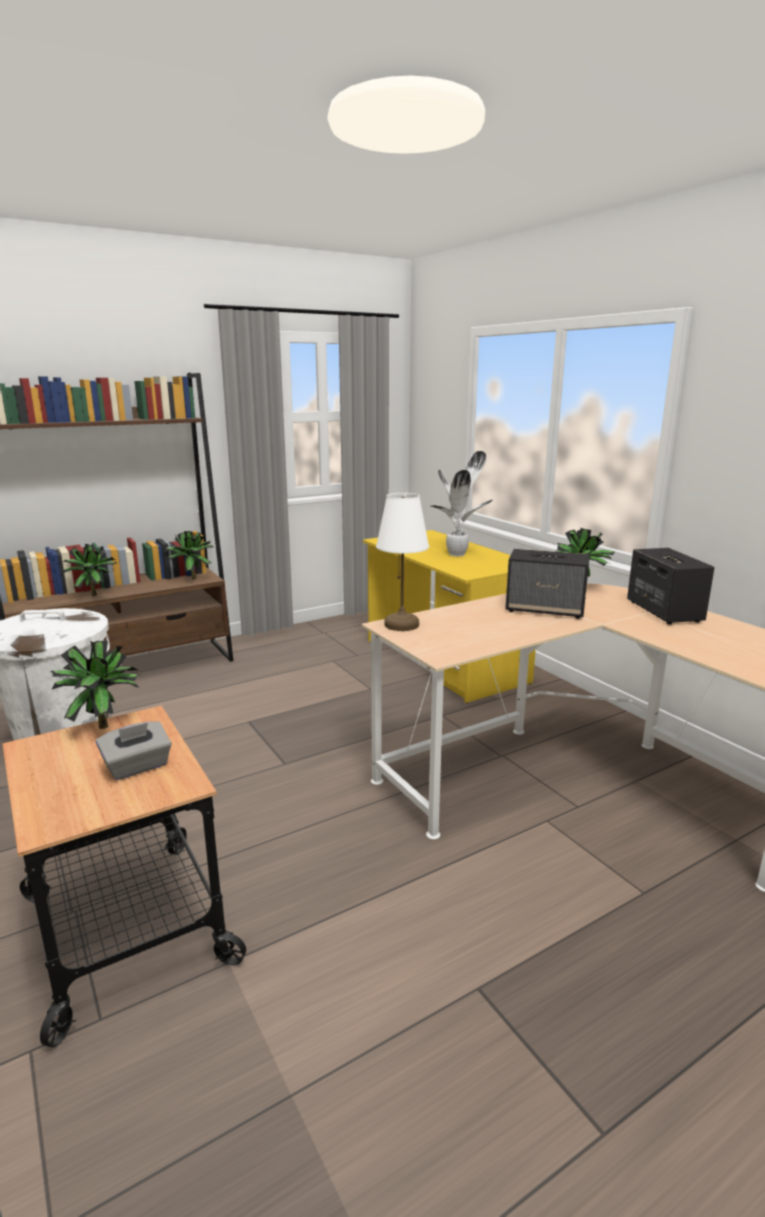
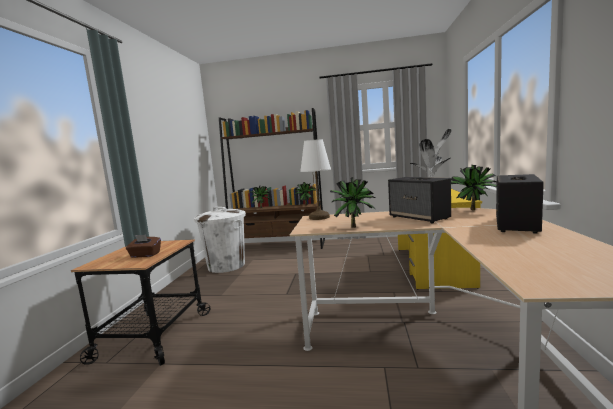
camera: 40 degrees right, 10 degrees down
(102, 724) = (166, 241): potted plant -> potted plant (353, 226)
(137, 767) = (145, 255): grey tissue box -> brown tissue box

